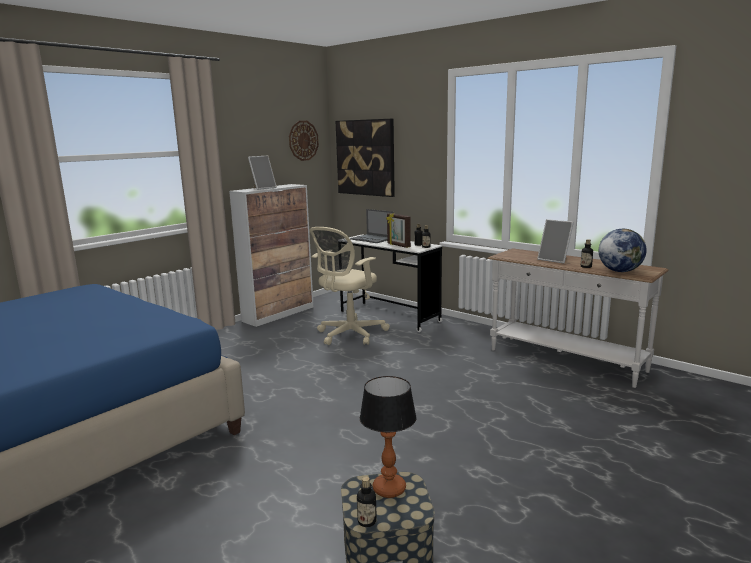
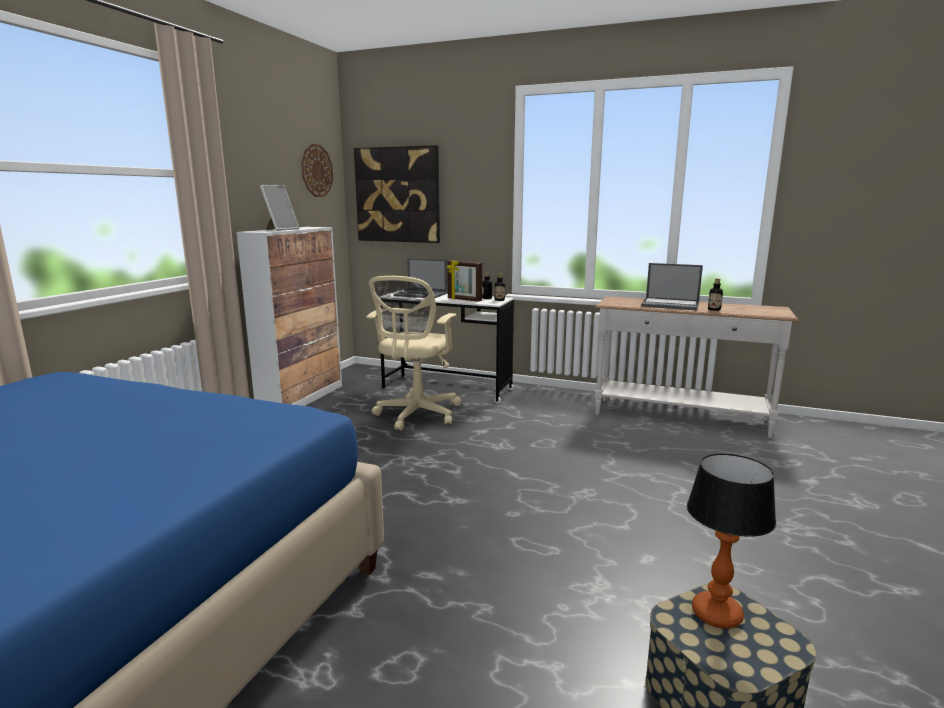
camera: 20 degrees left, 0 degrees up
(367, 521) = (743, 672): bottle -> none
(555, 260) = (671, 304): picture frame -> laptop
(619, 271) = (753, 312): globe -> none

